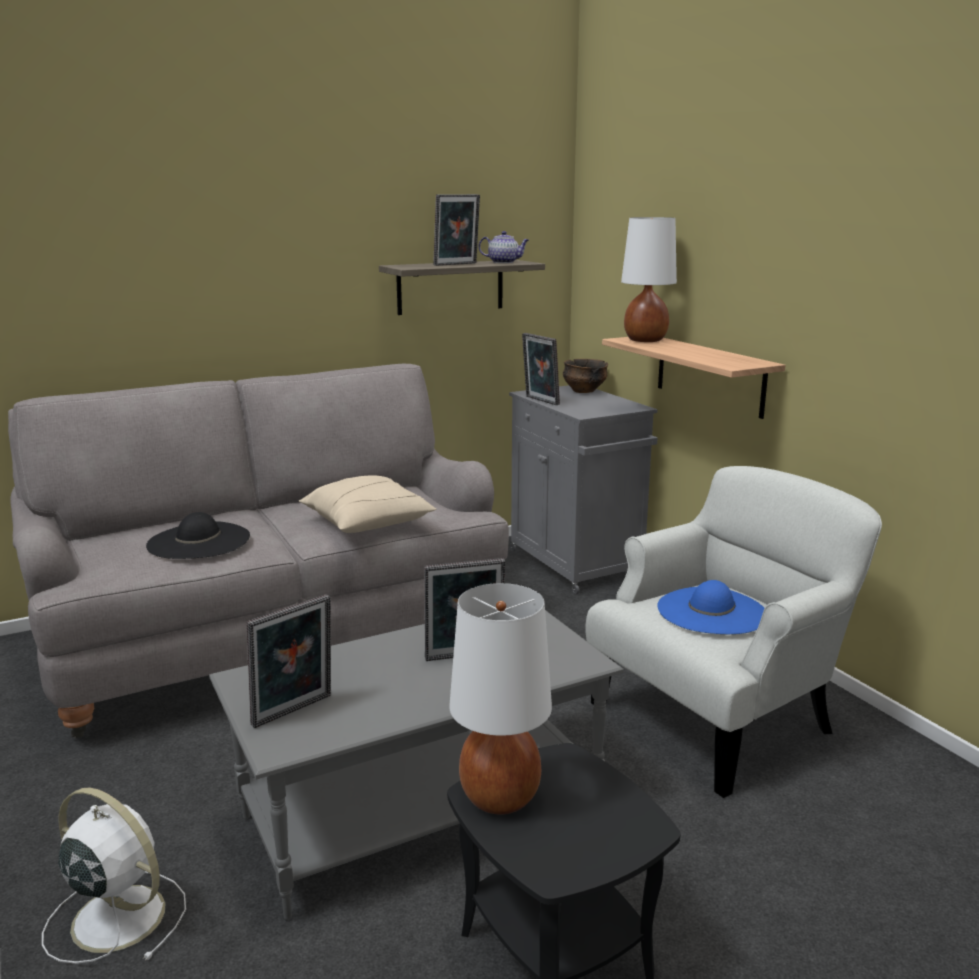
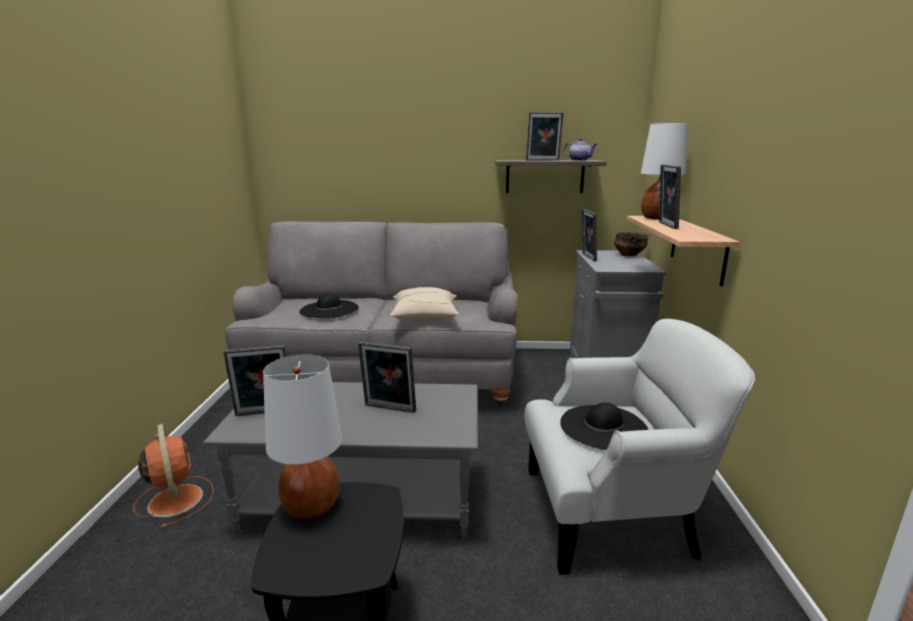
camera: 30 degrees right, 0 degrees up
(115, 916) = (175, 499): white fan -> orange fan
(675, 350) = (665, 225): none -> picture frame
(711, 611) = (603, 427): blue hat -> black hat

